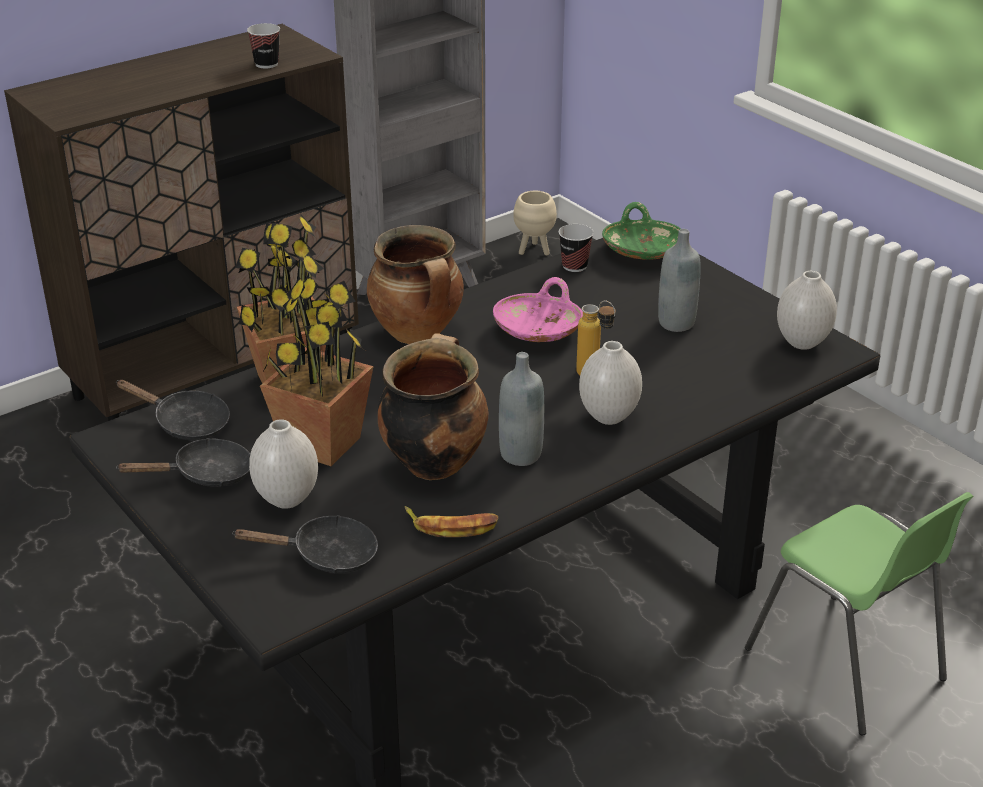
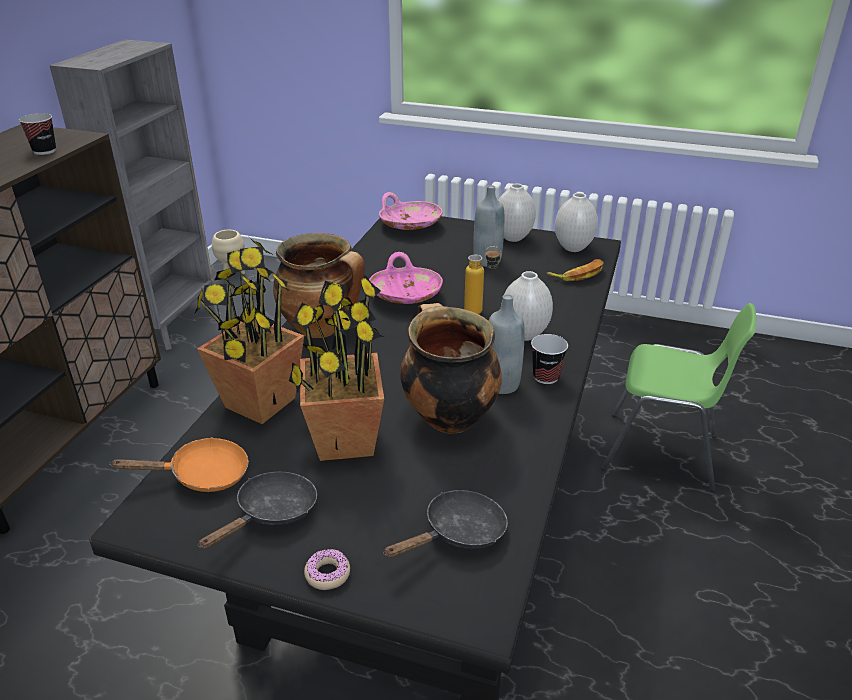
camera: 35 degrees left, 0 degrees up
(186, 423) = (202, 475): black frying pan -> orange frying pan
(198, 536) = (327, 574): none -> donut
(287, 500) = (370, 501): white vase -> white vase (513, 238)
(452, 526) = (522, 460): banana -> banana (578, 274)
(574, 266) = (378, 247): cup -> cup (546, 377)
(642, 250) = (409, 225): green bowl -> pink bowl

